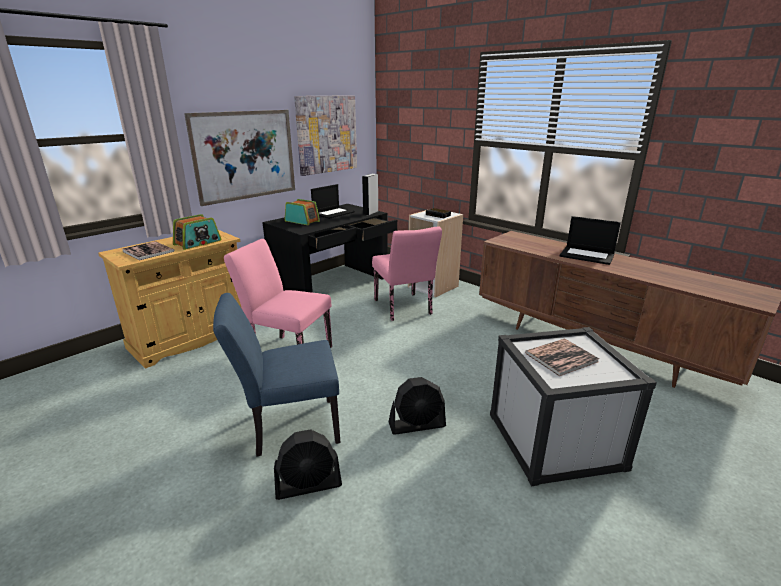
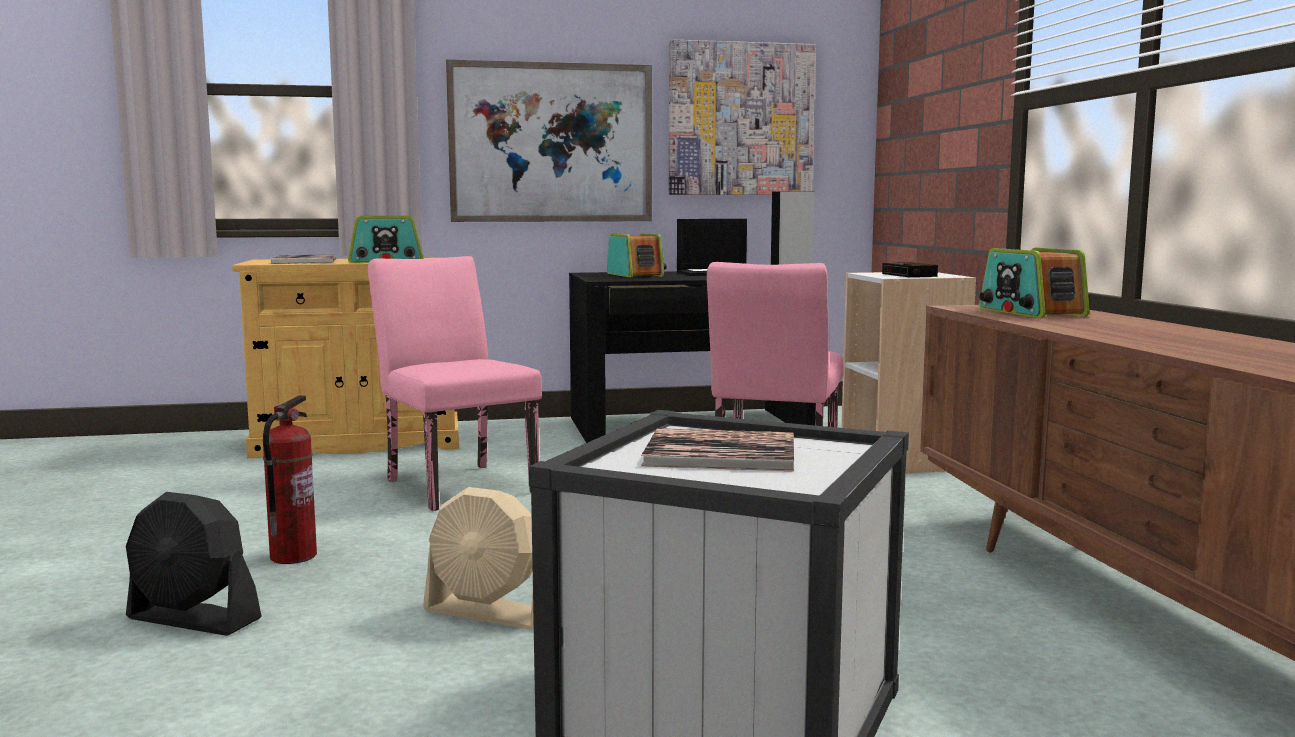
camera: 35 degrees right, 15 degrees down
(288, 427) = (292, 556): blue chair -> fire extinguisher
(417, 425) = (489, 613): black fan -> beige fan
(526, 242) = (1030, 312): none -> radio
(587, 255) = (1150, 331): laptop -> none

